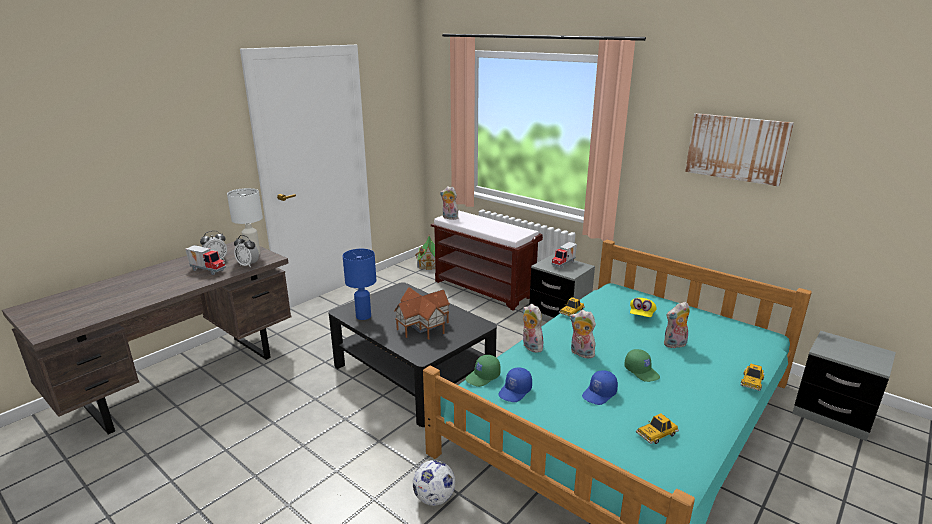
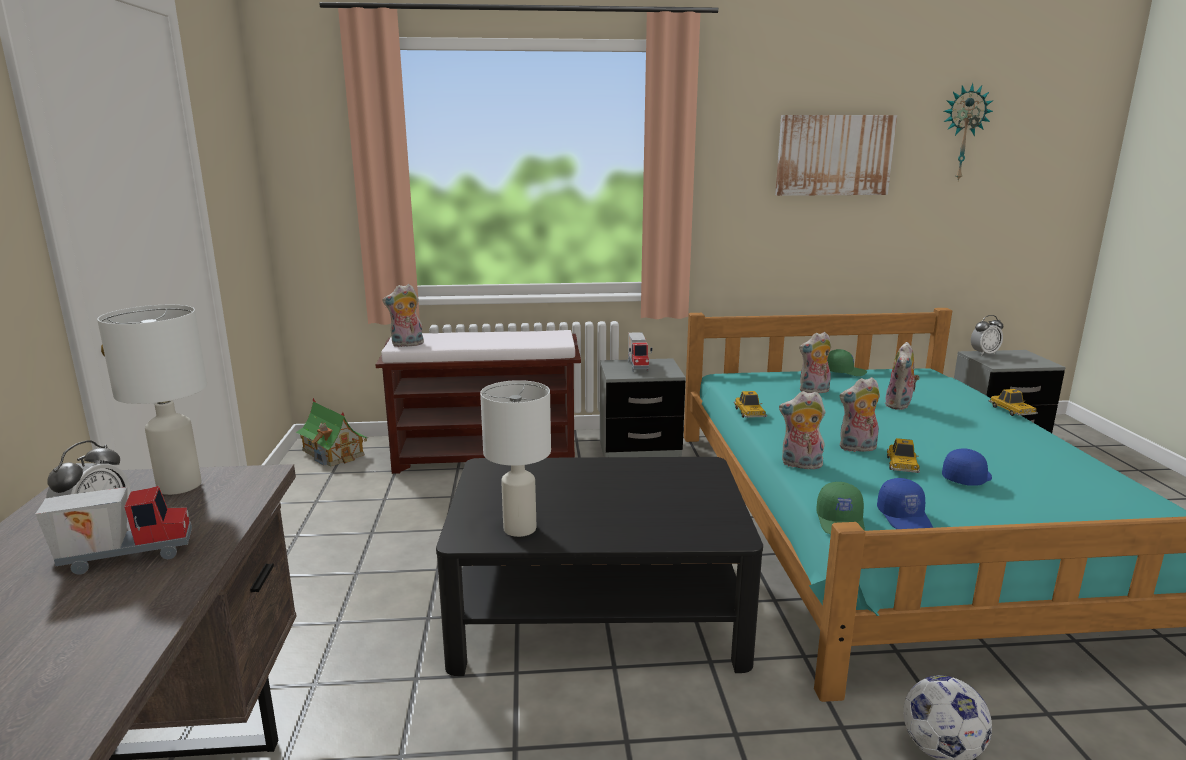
camera: 45 degrees left, 5 degrees down
(248, 265) = (225, 506): alarm clock -> alarm clock (984, 353)
(363, 316) = (520, 529): blue table lamp -> white table lamp
(423, 325) = (638, 498): toy house -> none
(599, 394) = (966, 477): blue cap -> blue cap turned 135 degrees counterclockwise
(641, 315) = (814, 391): yellow cap -> plush toy
(642, 371) = (938, 440): green cap -> green cap (844, 371)
(656, 434) = (1081, 487): toy car -> toy car (902, 465)
(864, 145) = (962, 133): none -> wall clock

